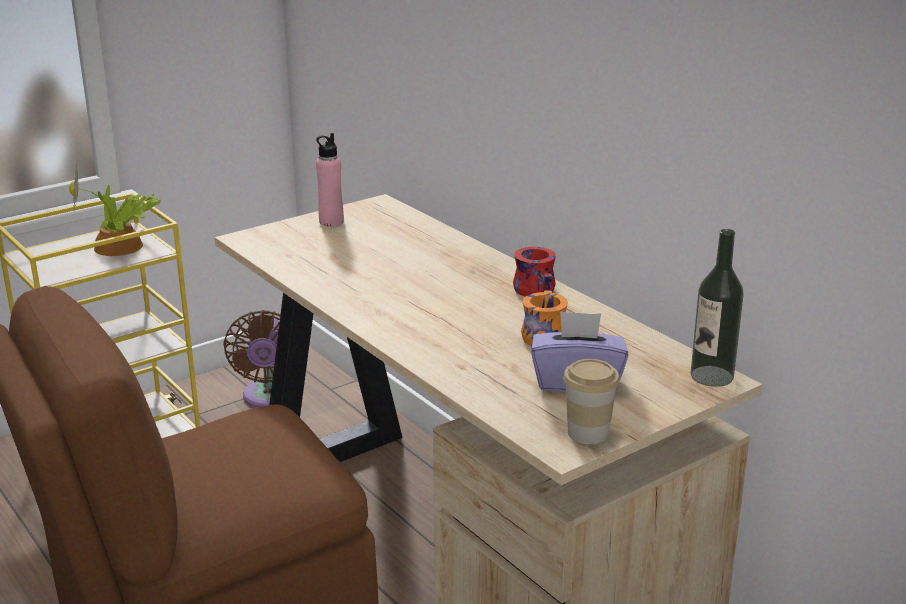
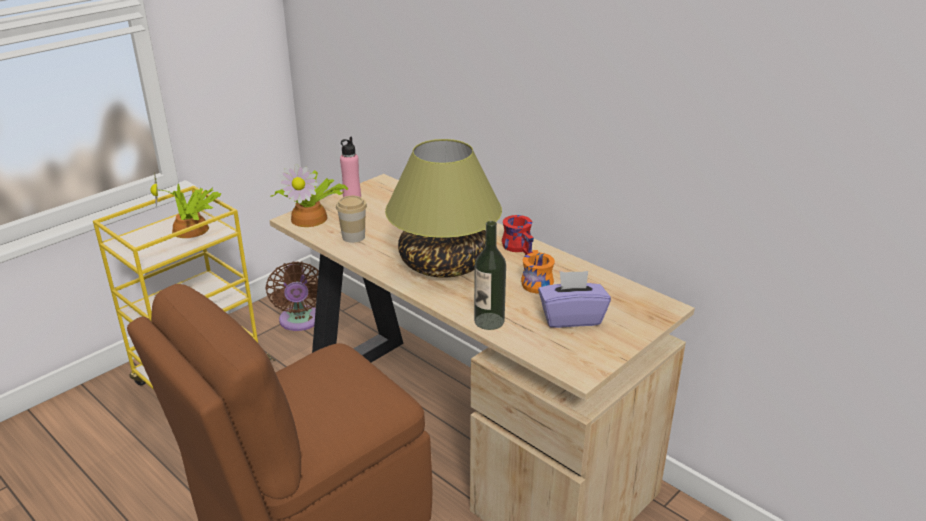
camera: 10 degrees left, 5 degrees up
(269, 237) = (311, 217): none -> potted plant
(426, 303) = (445, 263): none -> table lamp
(588, 433) = (593, 359): cup -> cup (353, 237)
(711, 376) = (659, 305): bottle -> bottle (489, 321)

